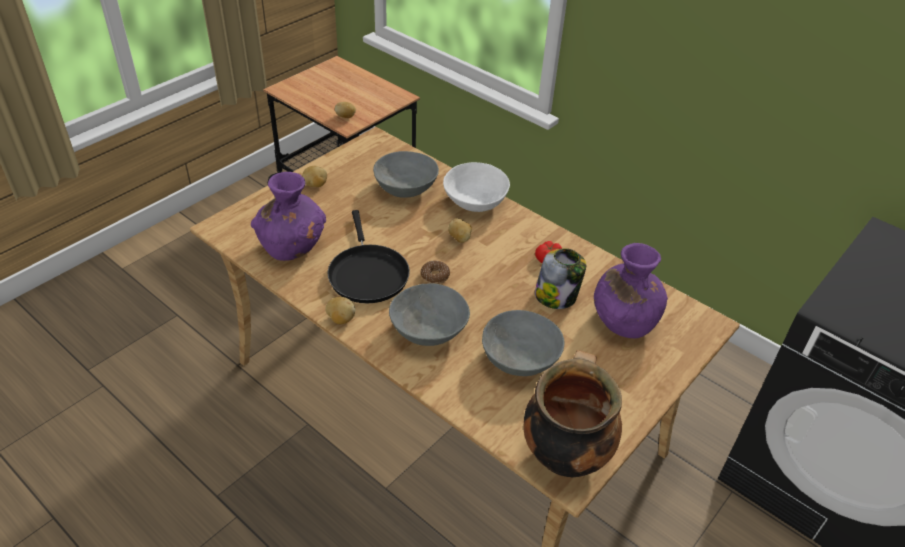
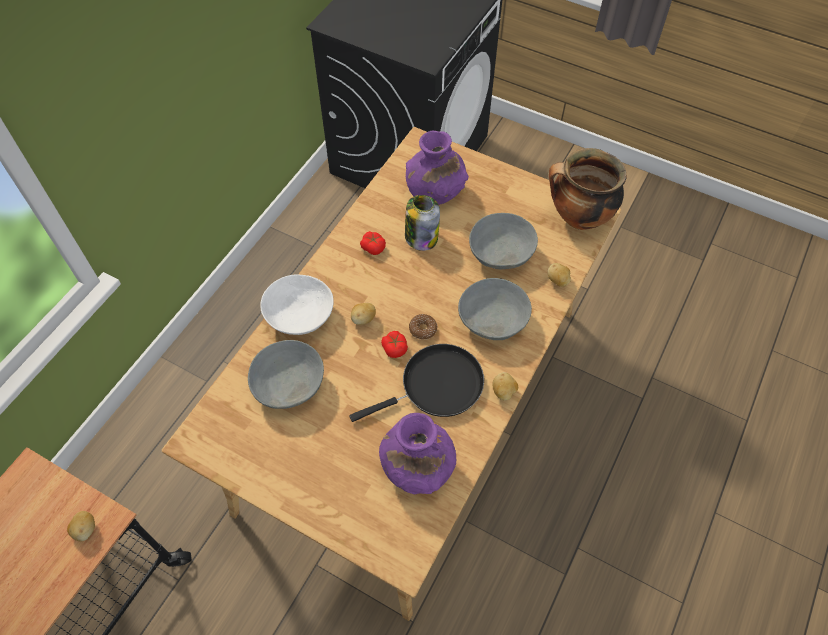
camera: 100 degrees left, 15 degrees up
(315, 185) = (302, 481): potato -> potato (558, 281)
(420, 253) = (395, 348): none -> tomato

